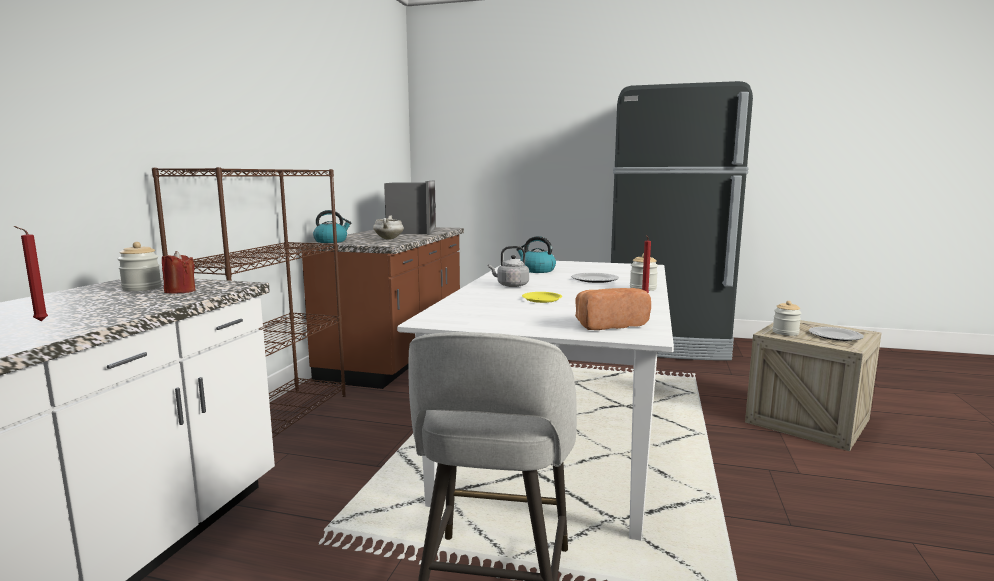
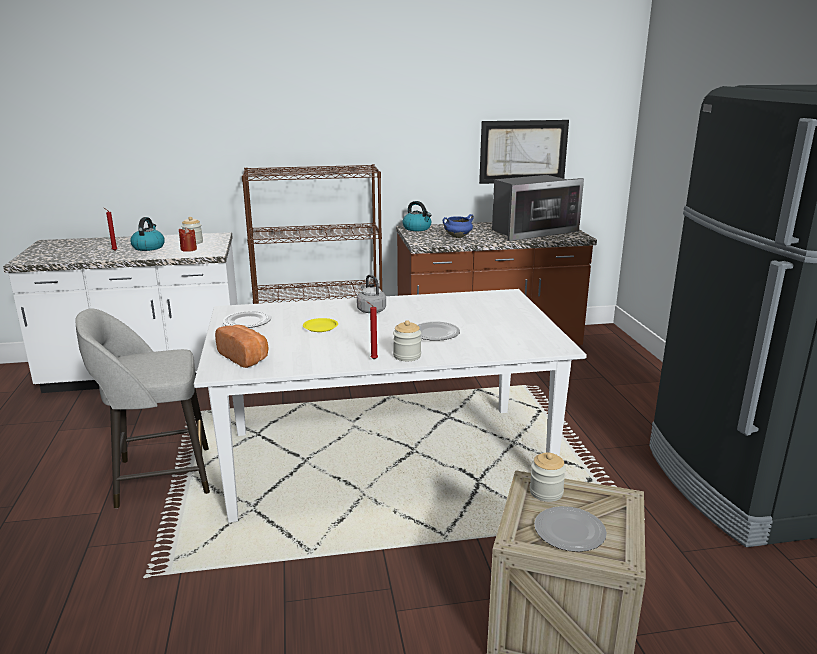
camera: 65 degrees right, 10 degrees up
(365, 163) = (523, 151): none -> picture
(389, 239) = (457, 237): white cooking pot -> blue cooking pot
(488, 317) = (246, 322): none -> plate
(536, 270) = (458, 307): kettle -> kettle (148, 247)

